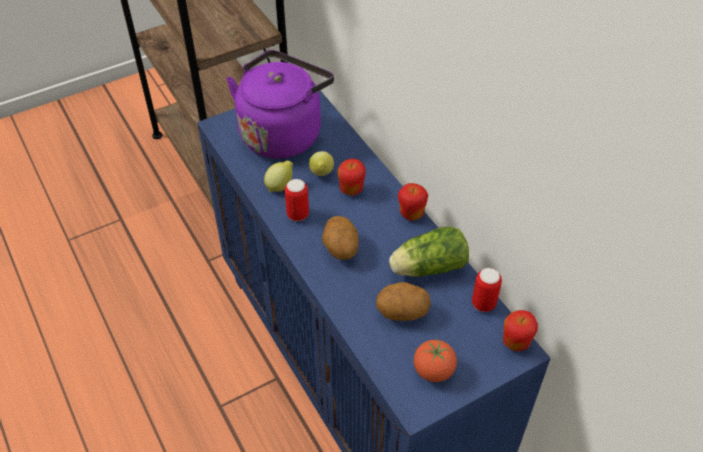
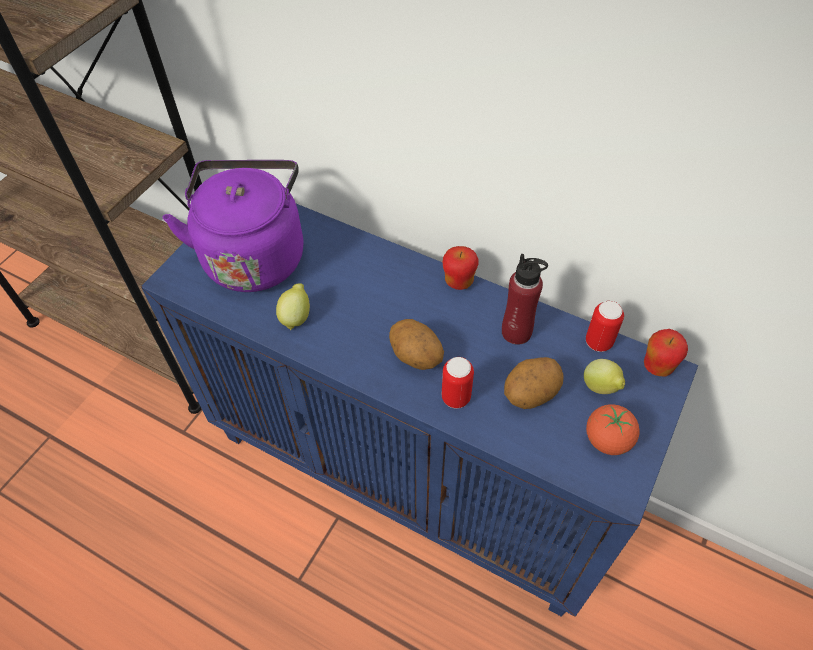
camera: 30 degrees left, 5 degrees up
(298, 214) = (340, 340): can -> can (456, 397)
(321, 174) = (332, 282): lemon -> lemon (601, 388)
(351, 190) = (377, 285): apple -> none
(426, 267) = (516, 332): lettuce -> red bottle

